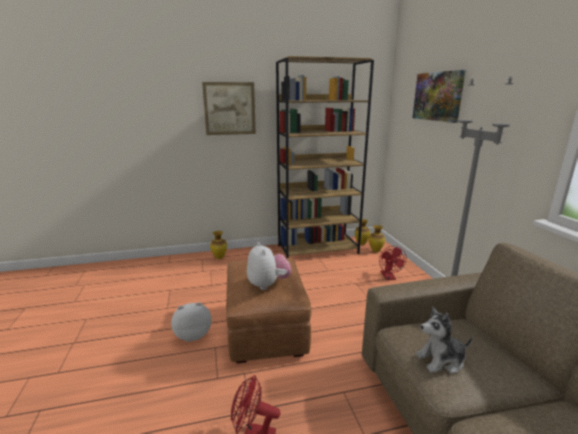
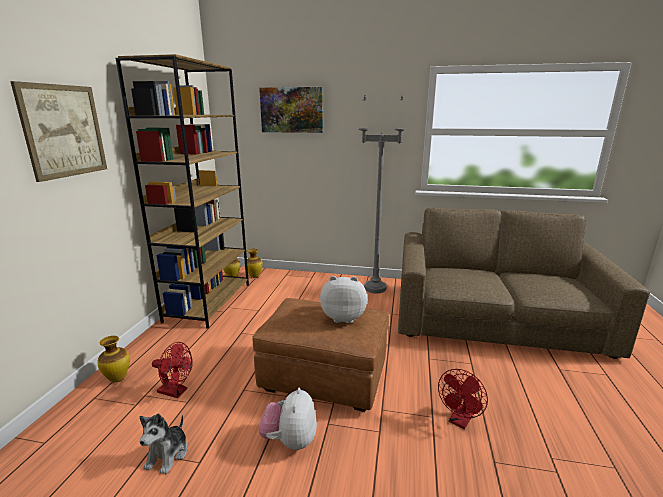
camera: 65 degrees left, 0 degrees up
(389, 277) = (304, 287): red fan -> red fan (176, 392)
(441, 360) = (475, 285): plush toy -> plush toy (168, 455)

